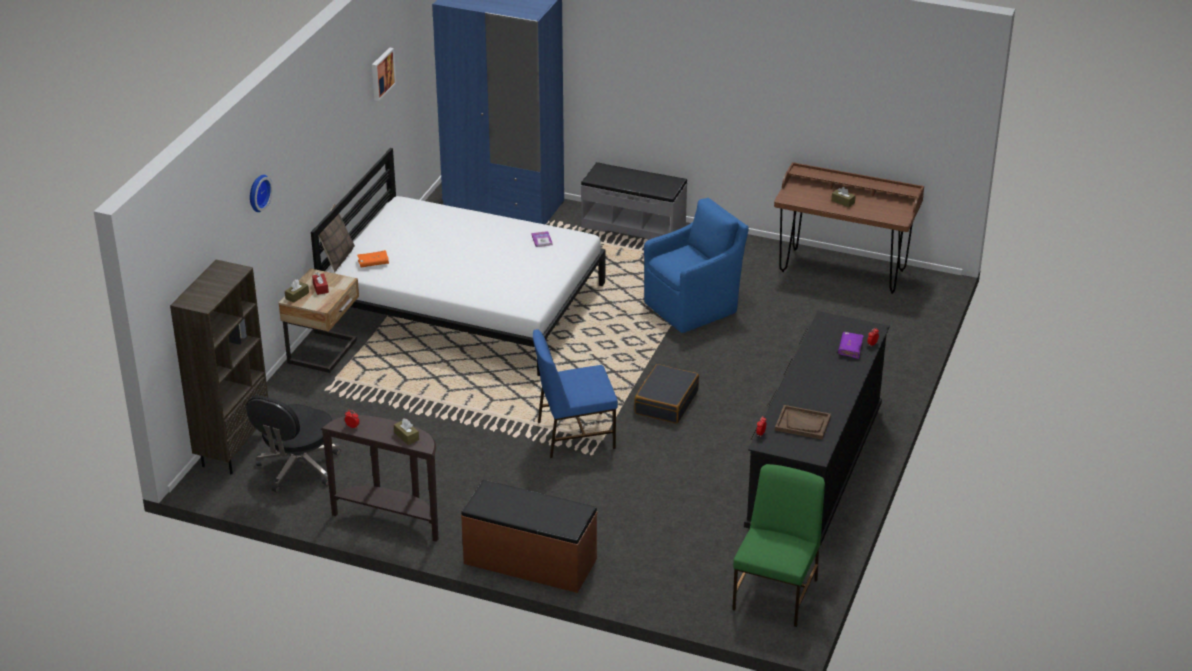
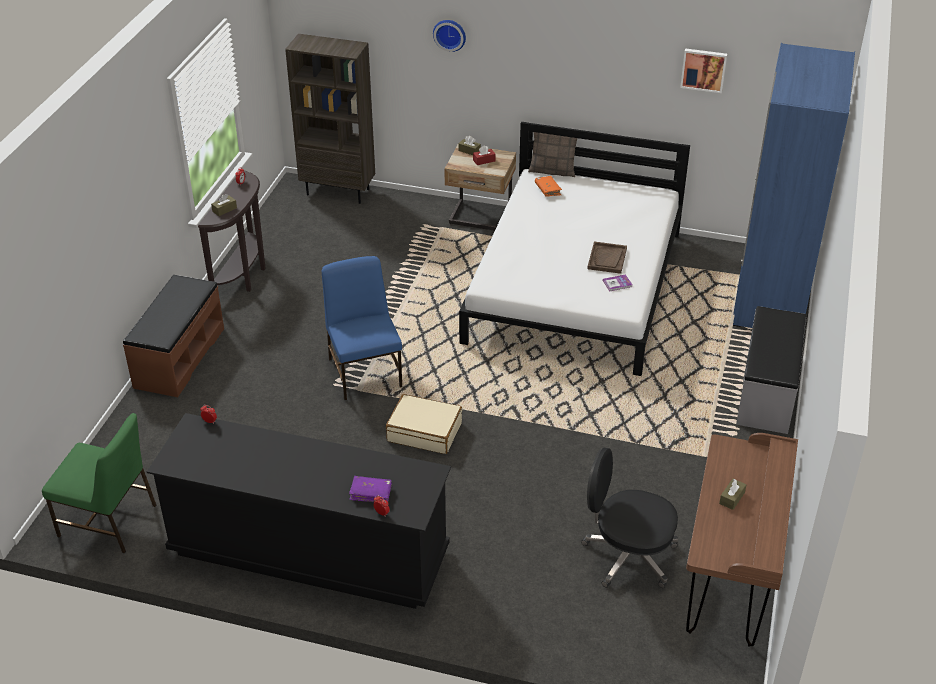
camera: 85 degrees right, 5 degrees up
(298, 468) = (313, 224): black office chair -> black office chair (627, 555)
(666, 402) = (424, 432): black suitcase -> beige suitcase
(693, 307) = (610, 446): blue armchair -> none
(803, 424) = (224, 453): brown tray -> brown tray (607, 259)

